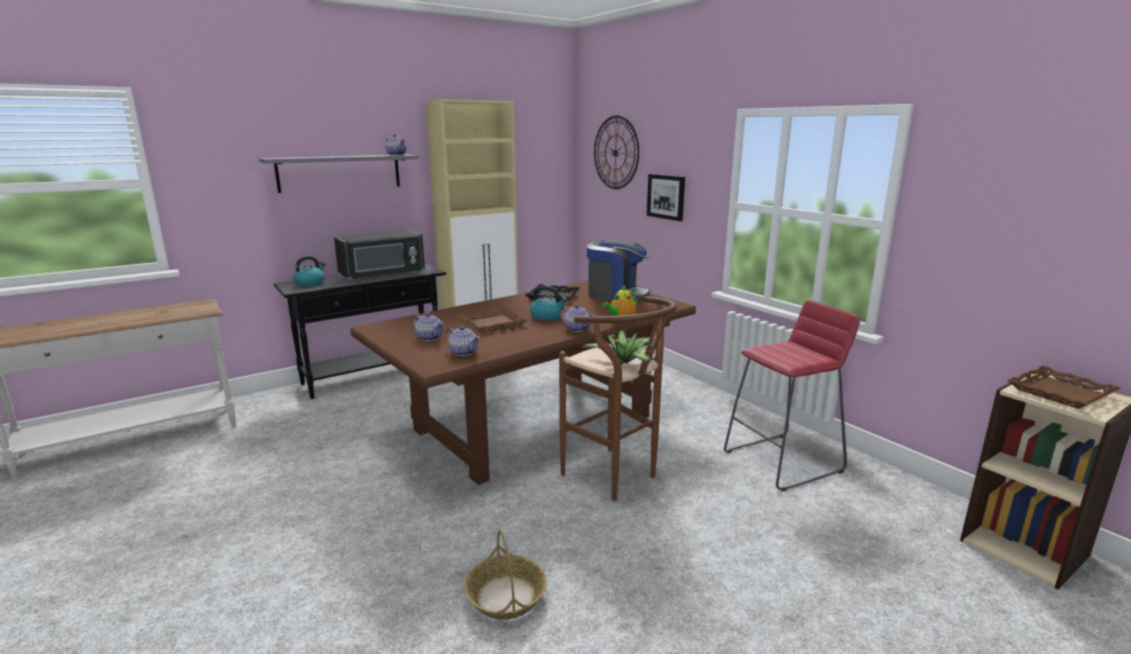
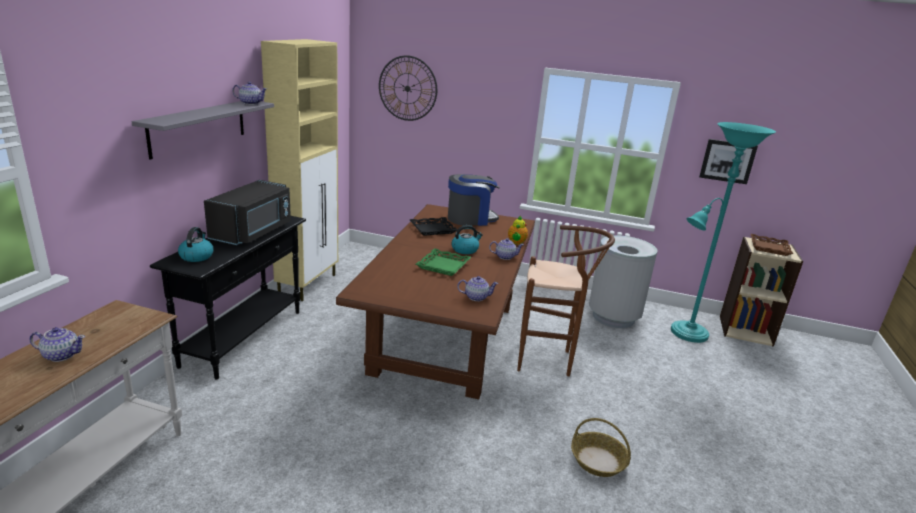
camera: 40 degrees left, 5 degrees up
(429, 337) = (424, 290): teapot -> teapot (61, 355)
(493, 324) = (443, 266): brown tray -> green tray
(625, 362) = (568, 277): potted plant -> none
(666, 196) = (468, 130): picture -> picture (727, 161)
(784, 461) = (613, 317): red stool -> grey trash can
(882, 515) = (686, 334): none -> turquoise floor lamp

